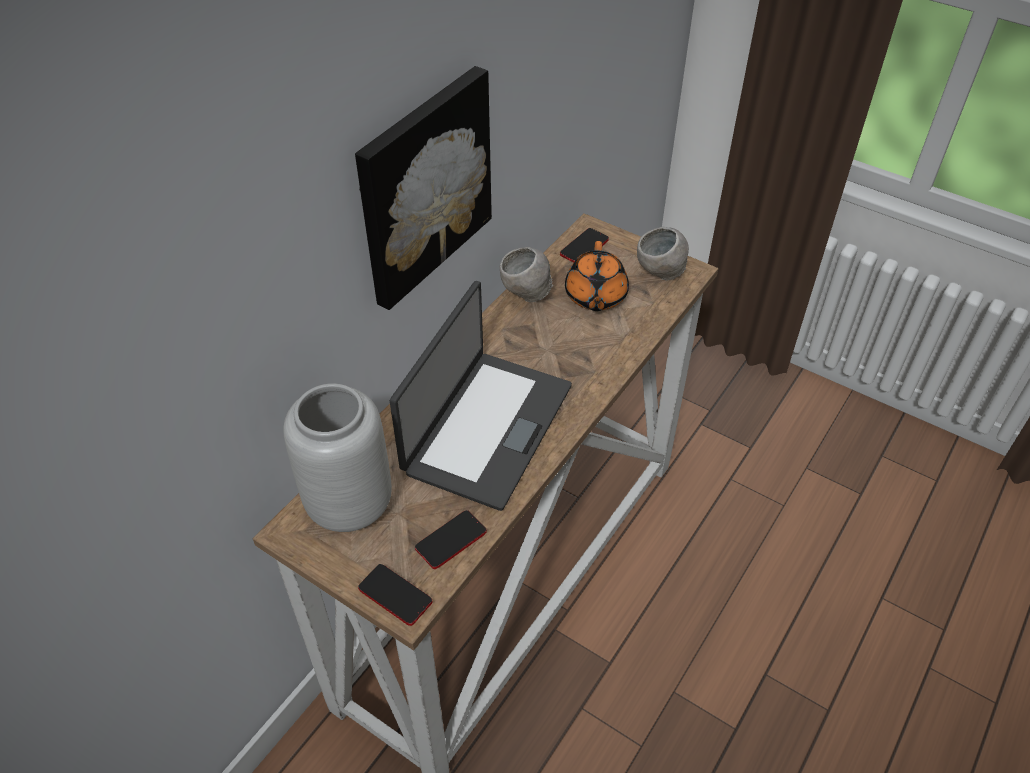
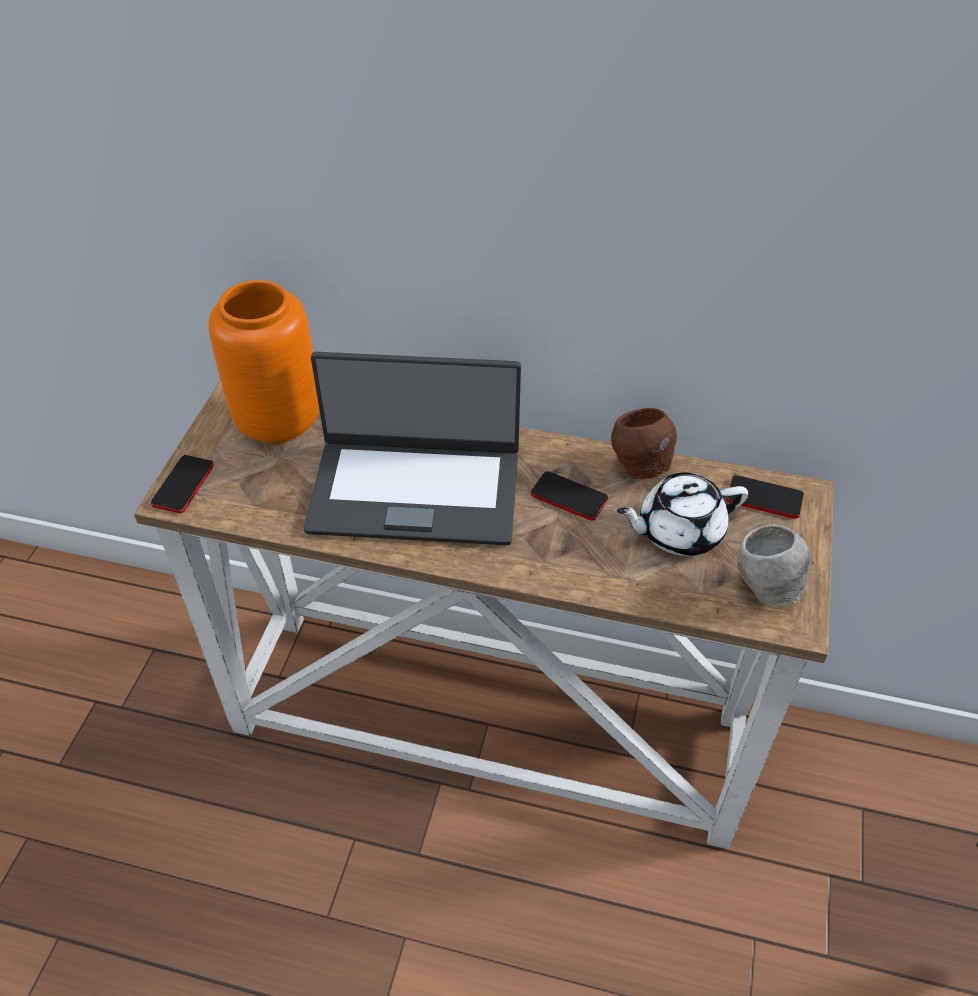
camera: 70 degrees right, 0 degrees up
(351, 505) = (278, 423): grey vase -> orange vase
(423, 186) = (528, 225): picture -> none
(451, 540) = (257, 505): phone -> phone (569, 497)
(526, 295) = (639, 467): grey bowl -> brown bowl
(595, 296) = (678, 531): orange teapot -> white teapot

